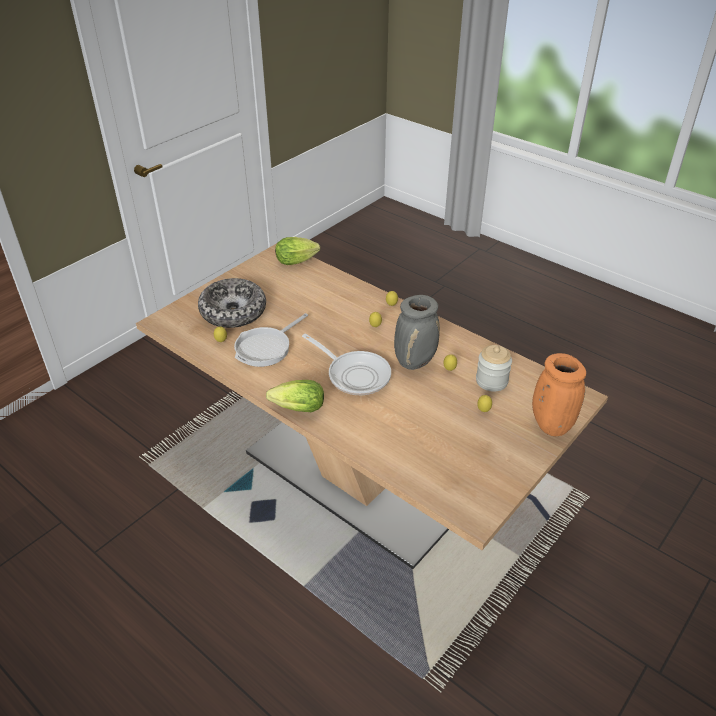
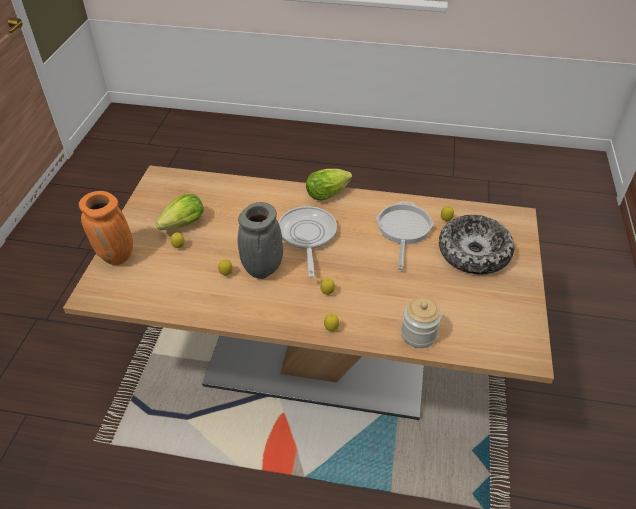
camera: 150 degrees right, 5 degrees up
(298, 261) = (491, 350): lettuce -> lettuce (181, 226)
(355, 374) = (307, 236): frying pan -> frying pan turned 75 degrees clockwise
(491, 381) = (181, 278): jar -> jar (418, 334)

